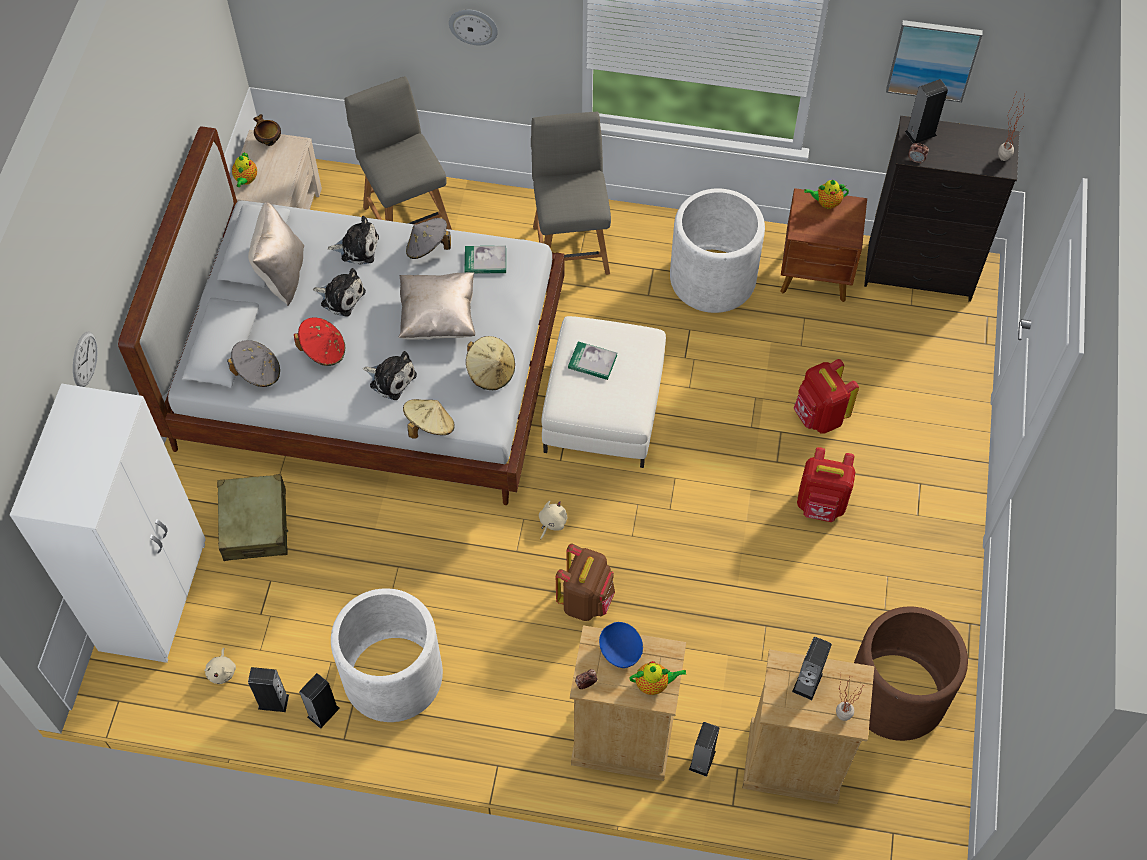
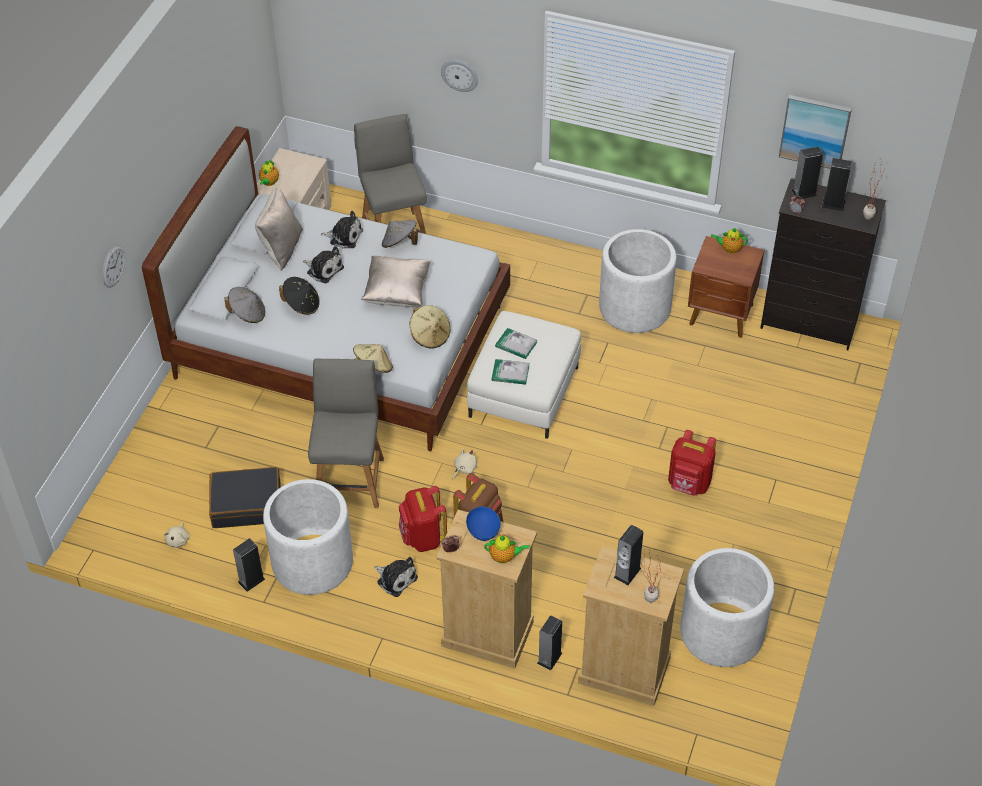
camera: 10 degrees right, 10 degrees down
(155, 596) = (137, 479): white wardrobe -> none
(255, 524) = (227, 439): beige suitcase -> none
(268, 141) = (293, 157): bowl -> none
(273, 701) = (213, 567): speaker -> speaker (833, 204)
(297, 610) = (247, 504): none -> black suitcase
(323, 350) = (302, 305): red hat -> black hat
(391, 379) = (350, 331): plush toy -> plush toy (395, 579)
(485, 261) = (443, 257): book -> book (510, 373)
(570, 247) = (523, 271): grey chair -> grey chair (350, 479)
(819, 416) = (701, 419): red backpack -> red backpack (423, 538)
(896, 694) = (721, 632): brown planter -> white planter

